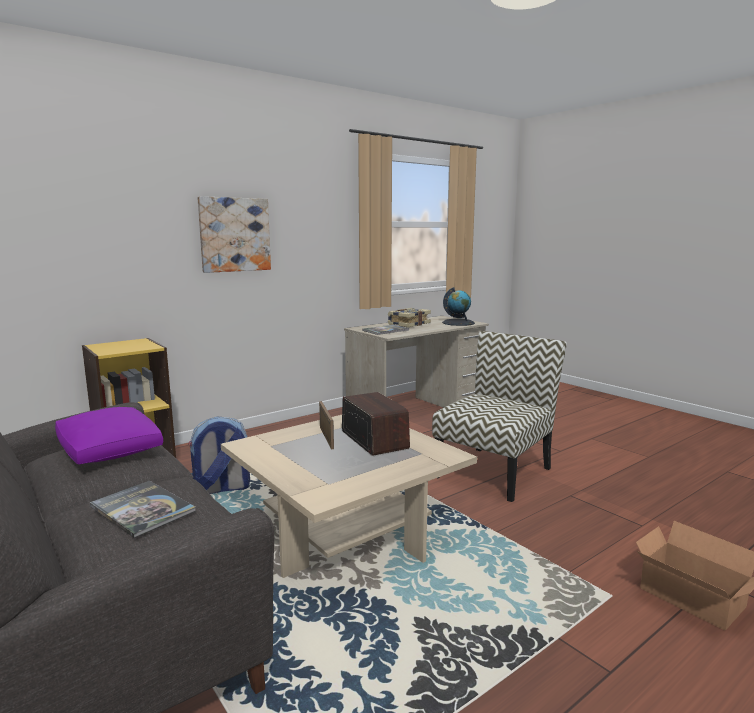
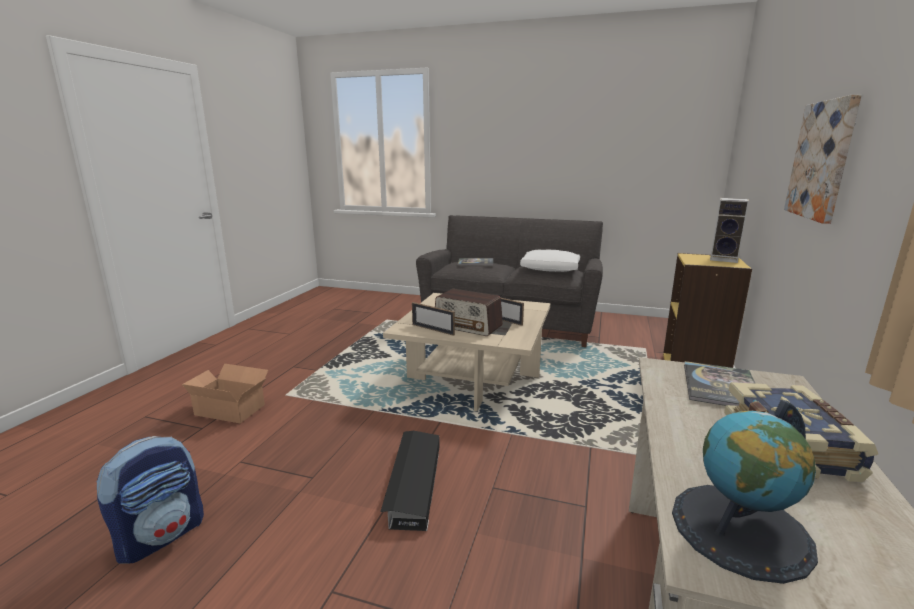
camera: 145 degrees right, 5 degrees up
(109, 449) = (550, 269): purple pillow -> white pillow
(111, 344) = (725, 259): none -> speaker
(221, 489) = (601, 375): backpack -> backpack (162, 535)
(417, 445) = (433, 329): none -> picture frame
(494, 471) = (413, 484): chair -> black storage box

